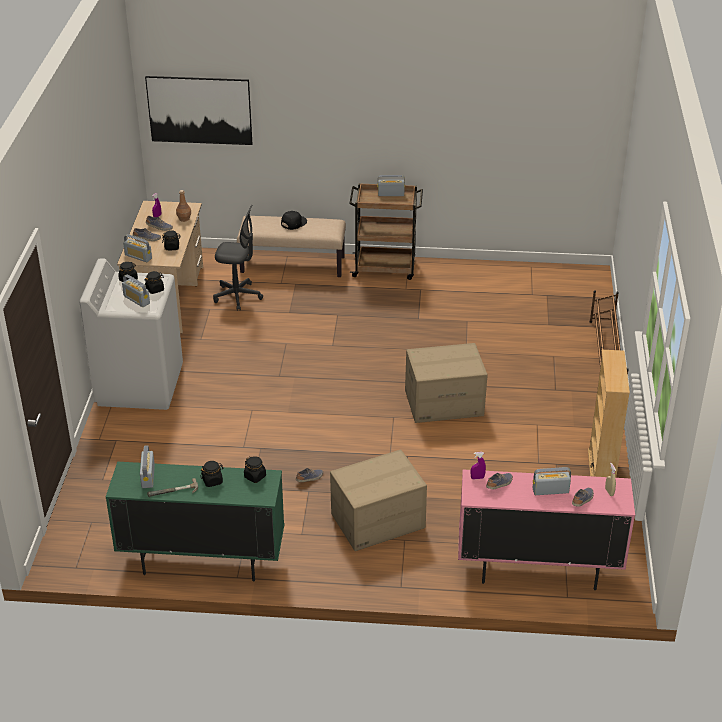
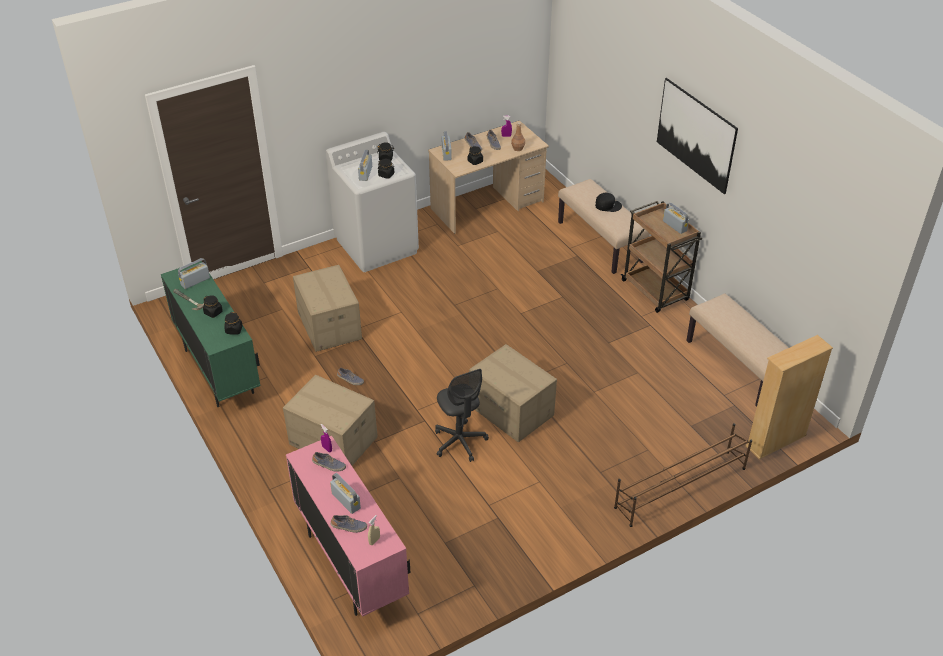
camera: 55 degrees right, 5 degrees up
(199, 110) = (581, 67): picture -> picture (696, 135)
(219, 462) = (328, 325): none -> cardboard box
(237, 296) = (527, 236): grey office chair -> grey office chair (460, 442)
(509, 273) = (737, 366): none -> beige bench
(600, 471) = (514, 553): beige bookcase -> beige bookcase (776, 441)

